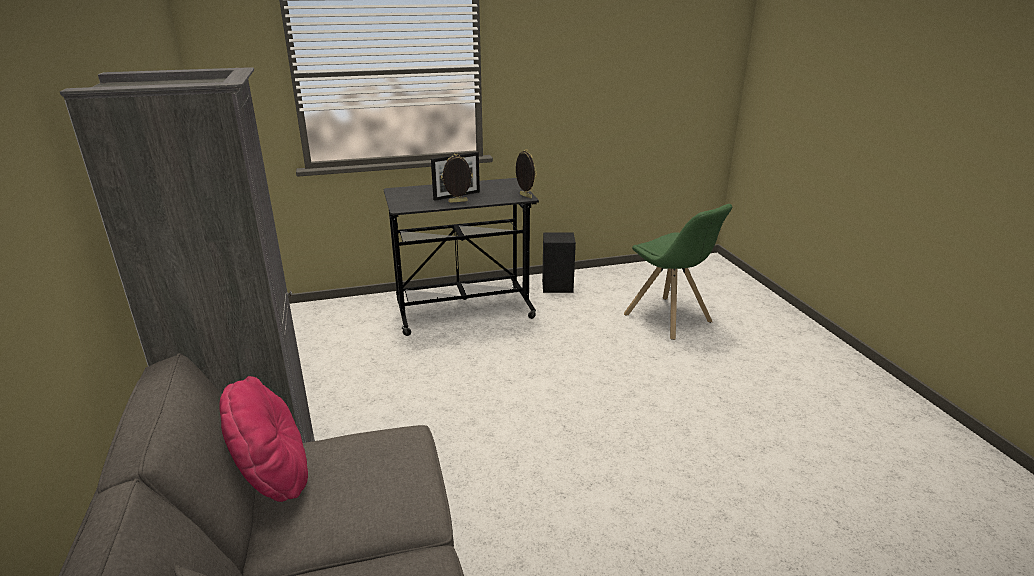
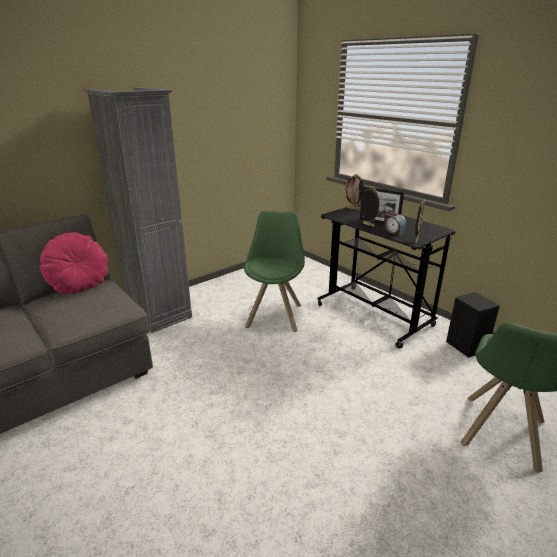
camera: 65 degrees right, 0 degrees up
(393, 373) = (275, 315): none -> green chair
(399, 195) = (353, 209): none -> picture frame
(490, 197) = (393, 232): none -> alarm clock

